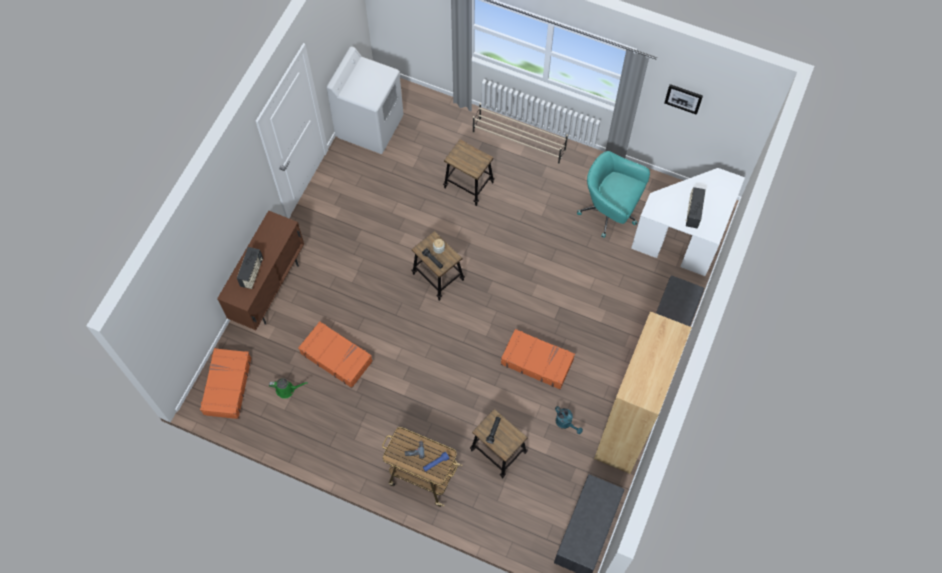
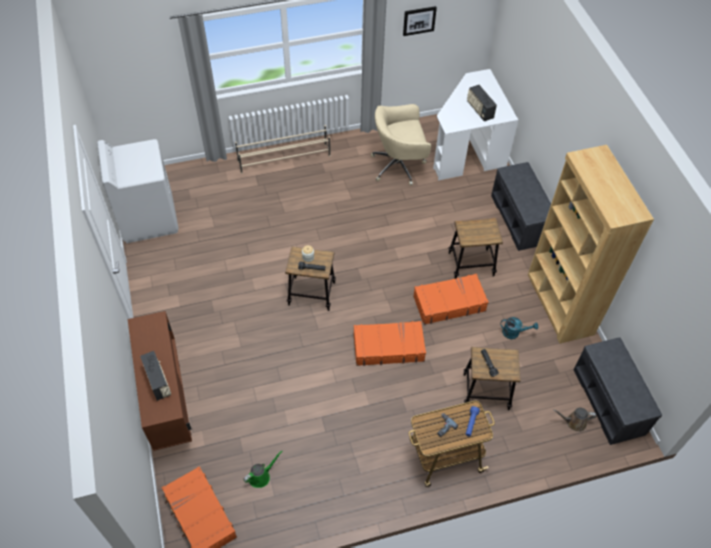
camera: 40 degrees left, 10 degrees down
(336, 357) = (282, 415): orange suitcase -> orange suitcase (388, 347)
(468, 185) = (273, 212): stool -> stool (471, 264)
(543, 525) = (574, 422): none -> brown watering can
(610, 212) = (399, 165): turquoise office chair -> beige office chair

